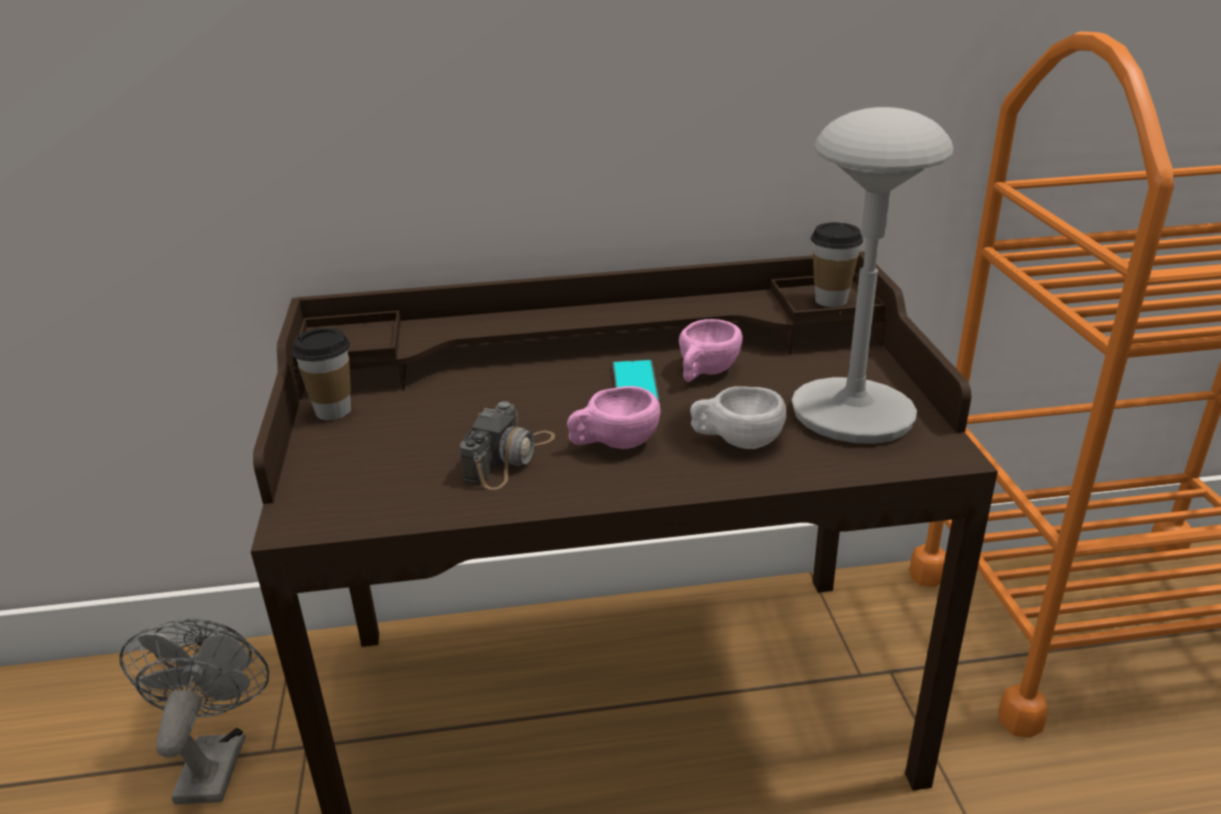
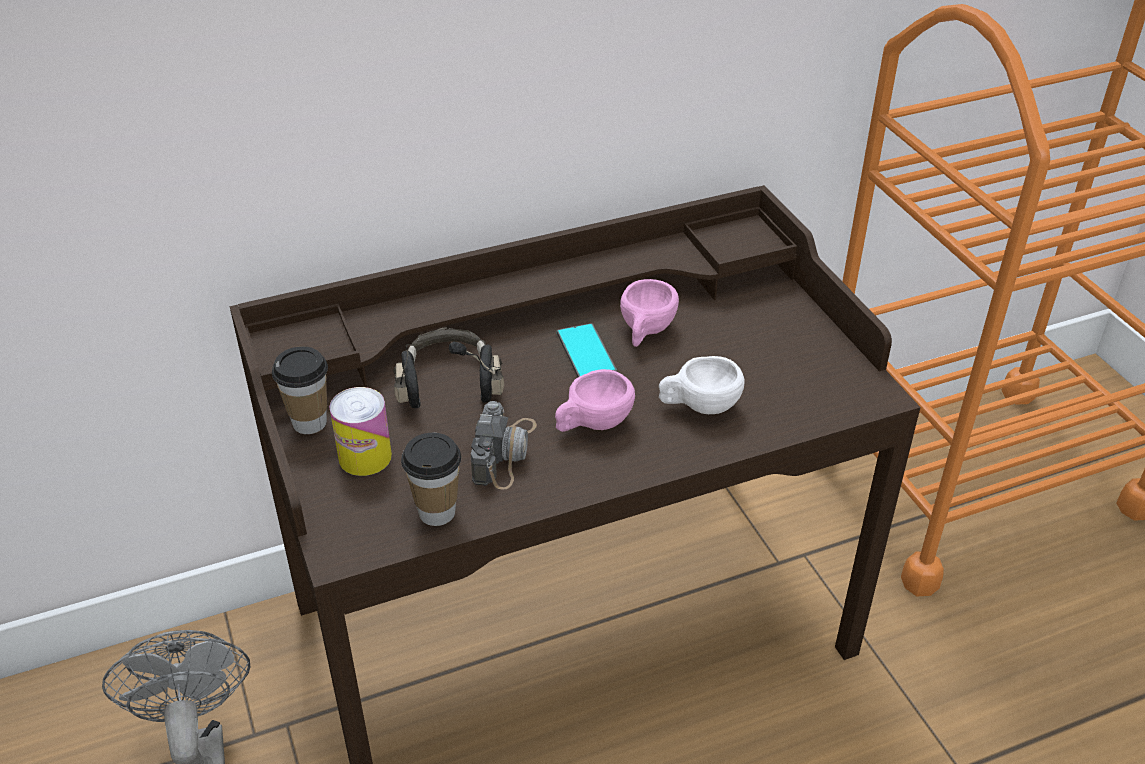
camera: 15 degrees left, 10 degrees up
(368, 445) = (365, 457): none -> can
(484, 394) = (449, 383): none -> black headphones
(831, 300) = (744, 242): cup -> cup (436, 512)
(851, 415) = (788, 364): grey table lamp -> none

